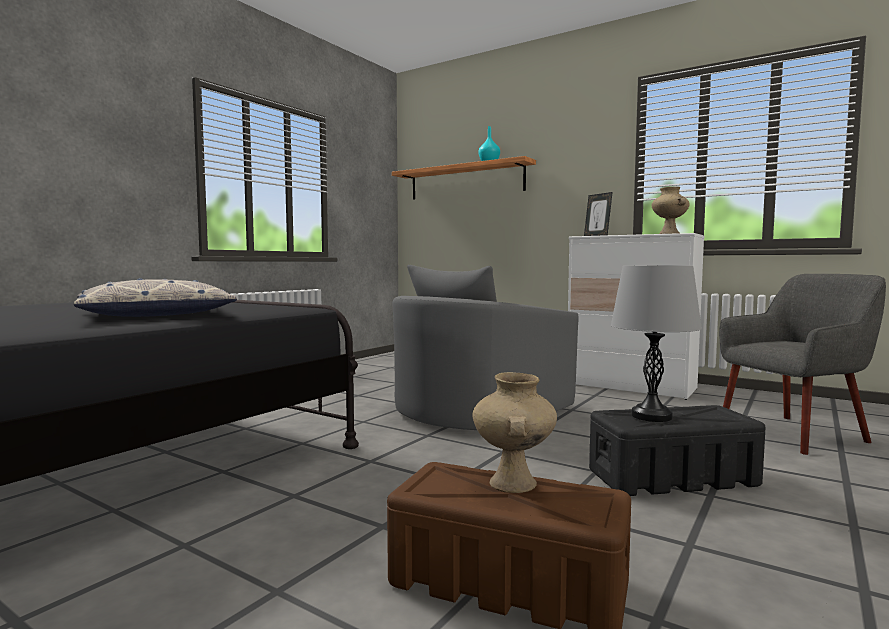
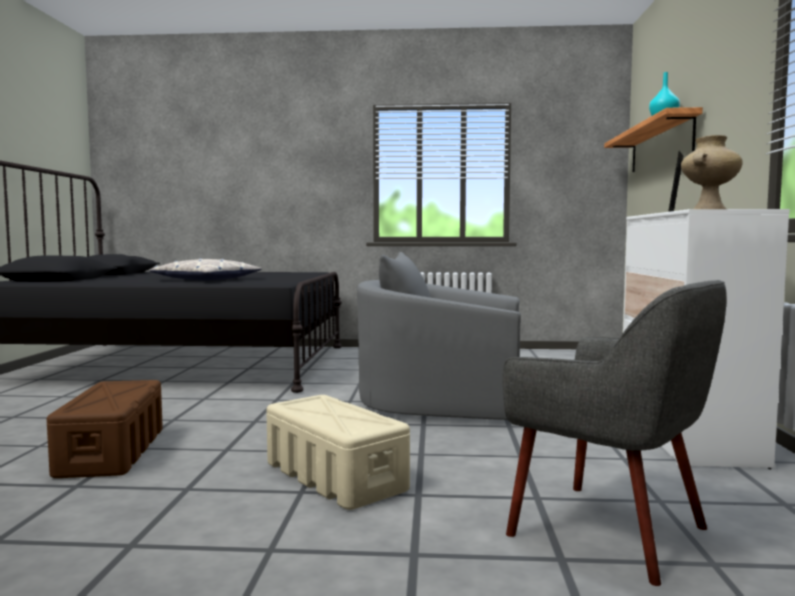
camera: 60 degrees right, 0 degrees up
(514, 484) = (123, 394): beige vase -> none
(651, 416) = (322, 407): grey table lamp -> none
(671, 478) = (334, 476): black storage box -> beige storage box

